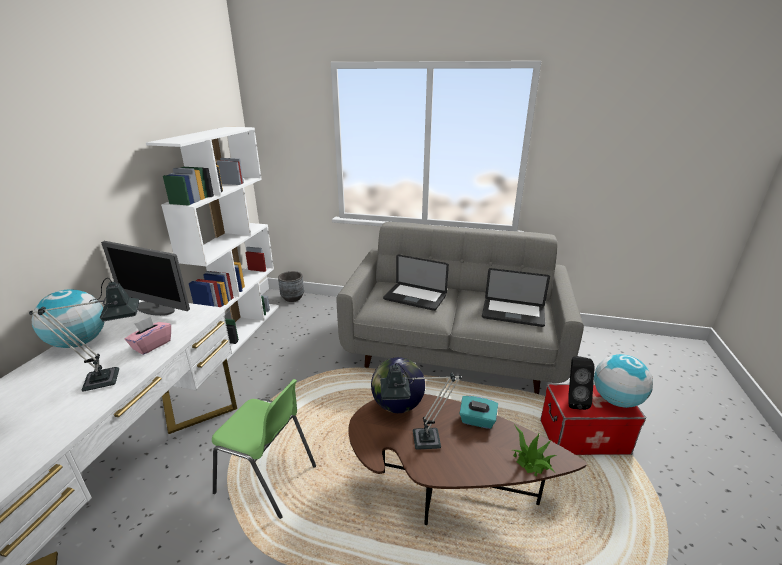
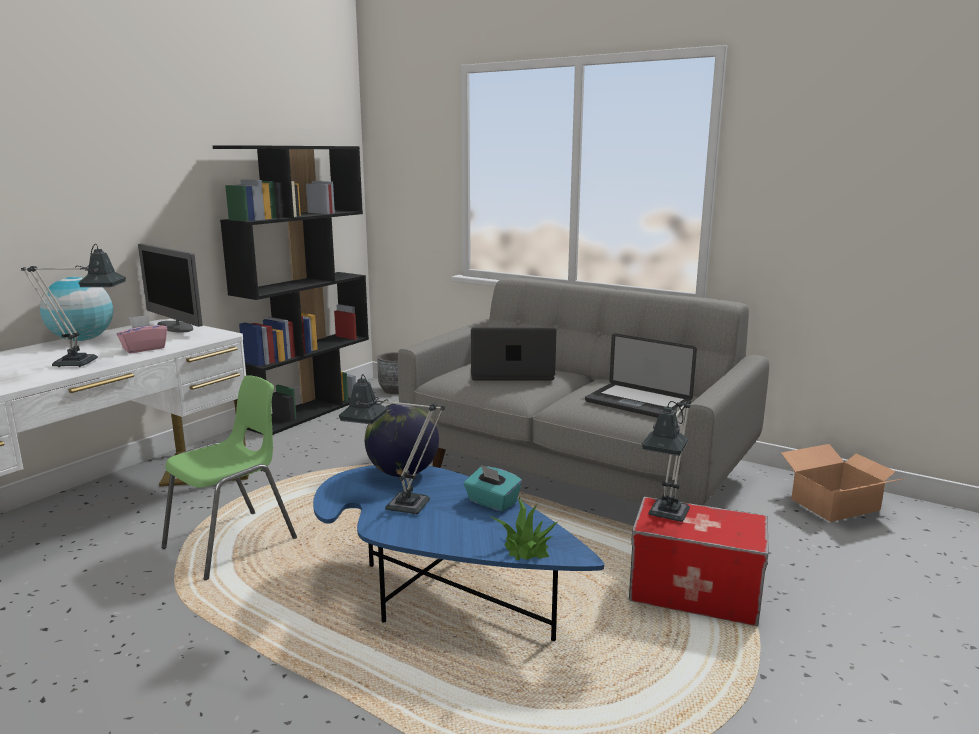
camera: 20 degrees right, 10 degrees down
(242, 328) = (310, 410): white bookcase -> black bookcase
(267, 479) = (232, 543): green chair -> green chair turned 90 degrees counterclockwise
(415, 298) = (512, 374): laptop -> laptop turned 135 degrees clockwise
(444, 484) = (440, 594): brown coffee table -> blue coffee table
(573, 400) = (666, 517): black speaker -> table lamp
(604, 346) = (836, 505): none -> cardboard box
(616, 400) = (737, 529): globe -> none

